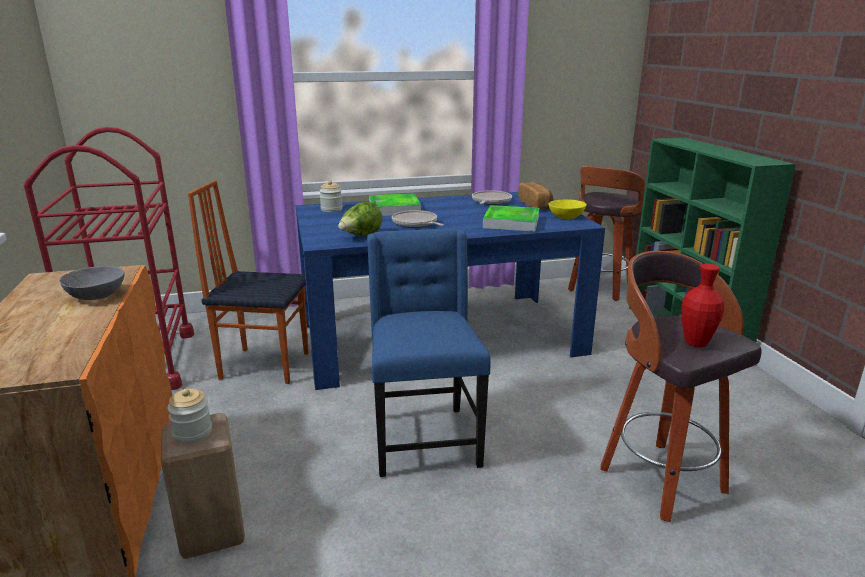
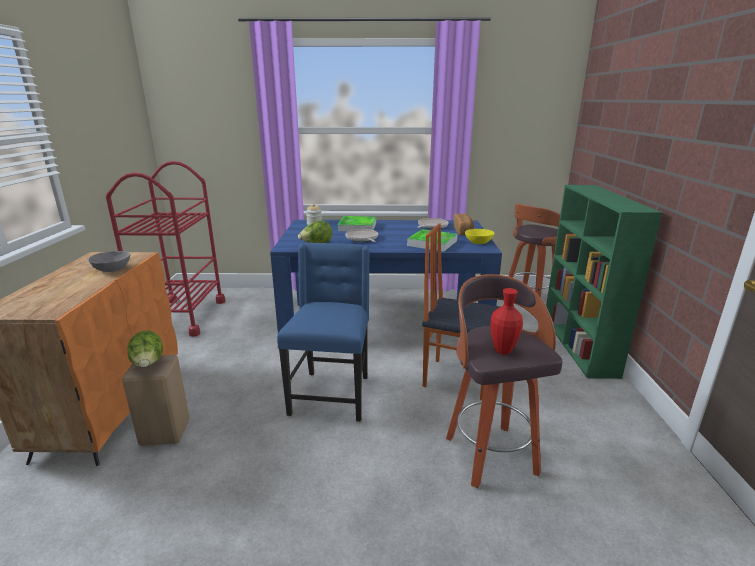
camera: 15 degrees right, 0 degrees up
(193, 433) = (148, 364): jar -> lettuce
(264, 365) = (257, 327): chair -> chair (457, 378)

